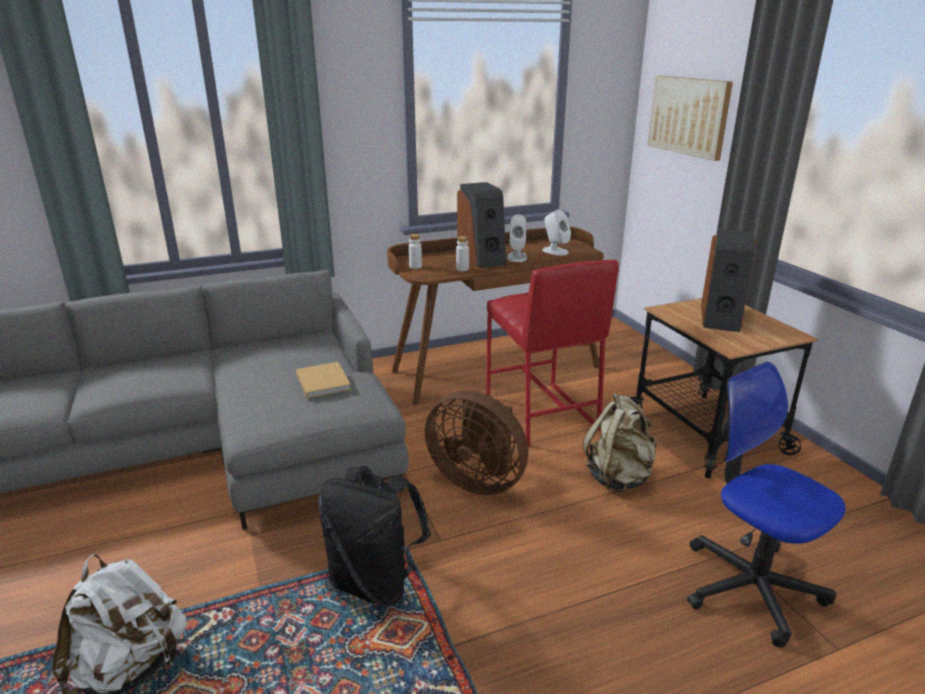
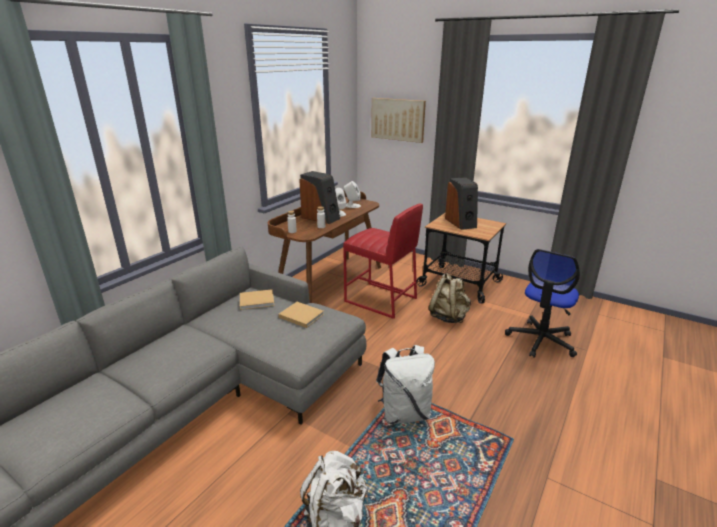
camera: 35 degrees left, 0 degrees up
(304, 347) = (258, 300): none -> beige book
(376, 582) = (404, 413): black backpack -> white backpack
(478, 479) = (391, 344): brown fan -> none
(751, 587) = (541, 340): office chair -> office chair turned 75 degrees counterclockwise

